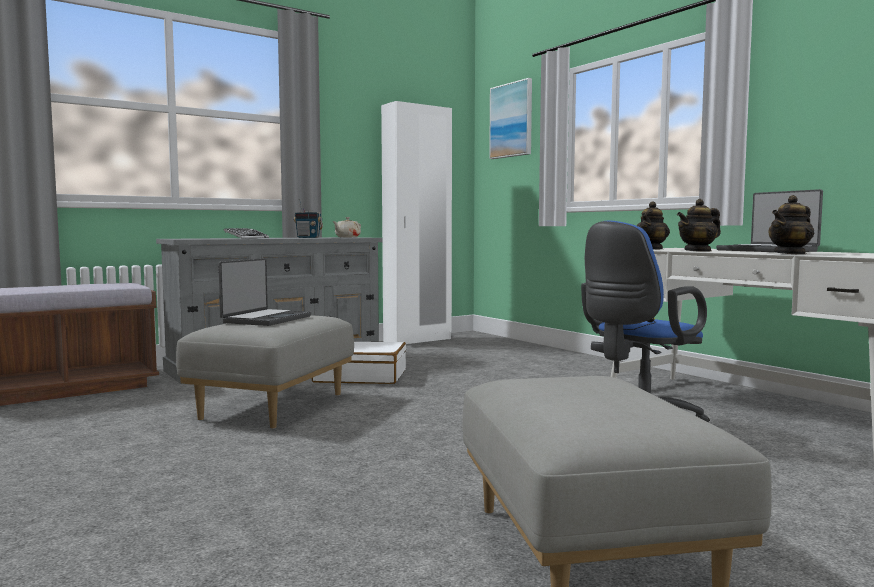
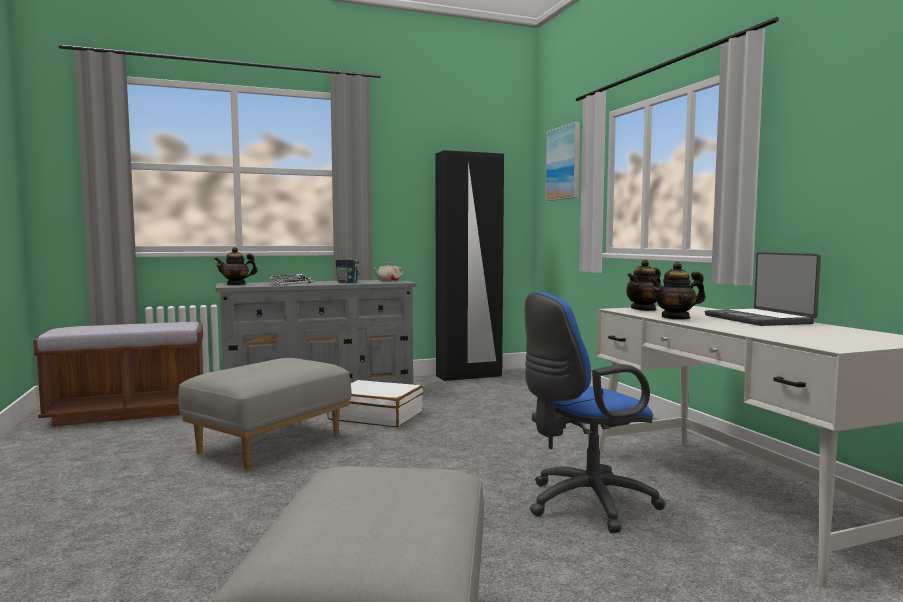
camera: 15 degrees right, 0 degrees up
(265, 319) = (264, 366): laptop -> none
(417, 340) = (469, 376): white wardrobe -> black wardrobe
(790, 253) = (756, 330): teapot -> teapot (236, 284)

